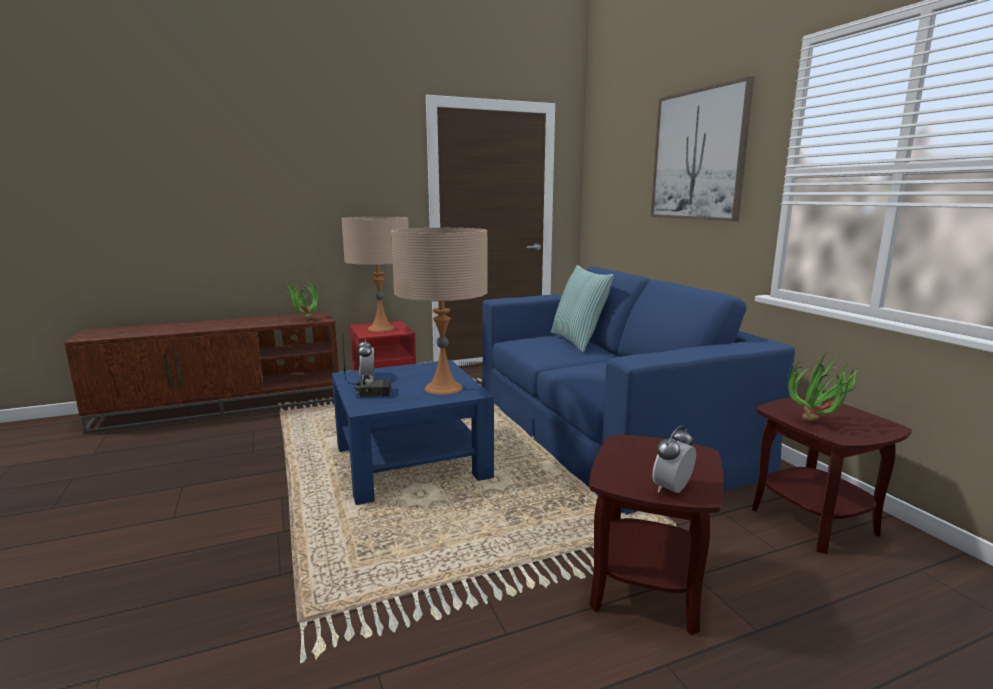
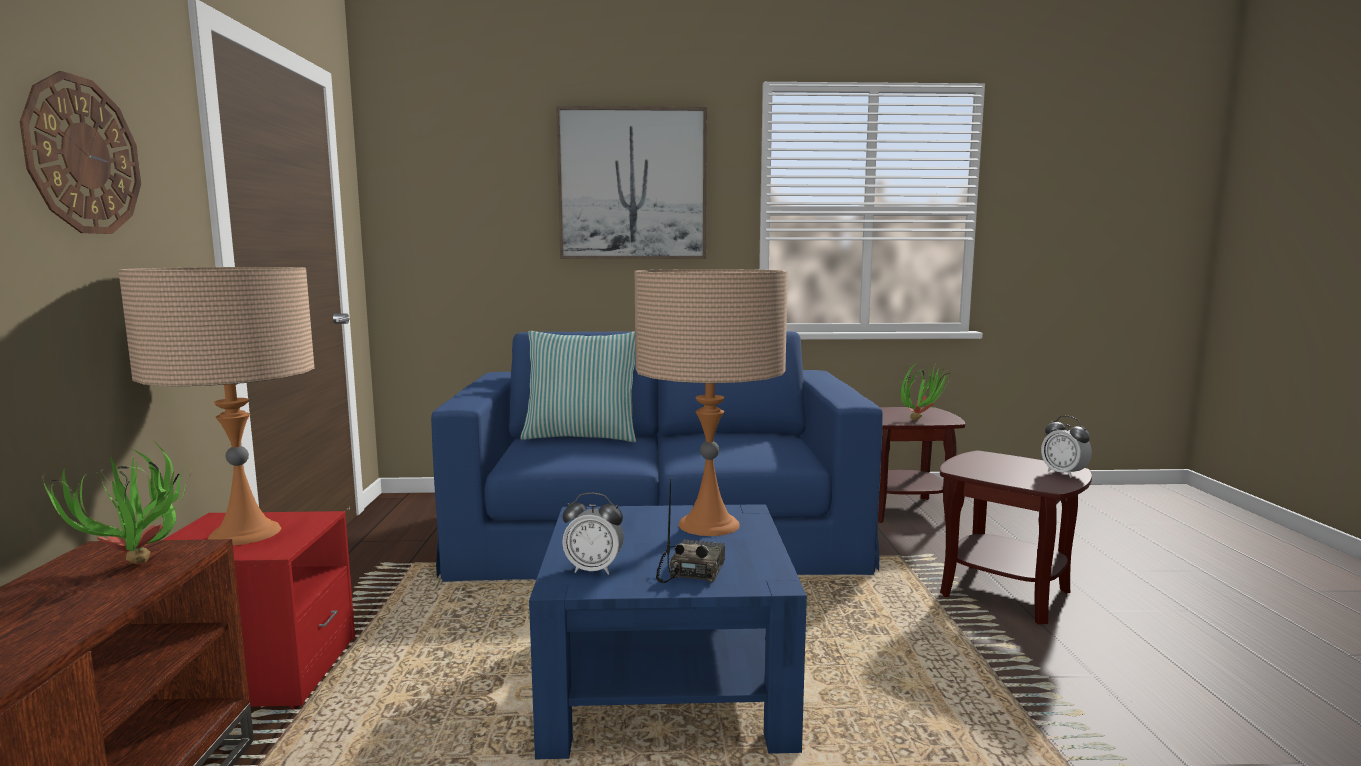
camera: 70 degrees left, 5 degrees down
(349, 174) = (83, 156): none -> wall clock

